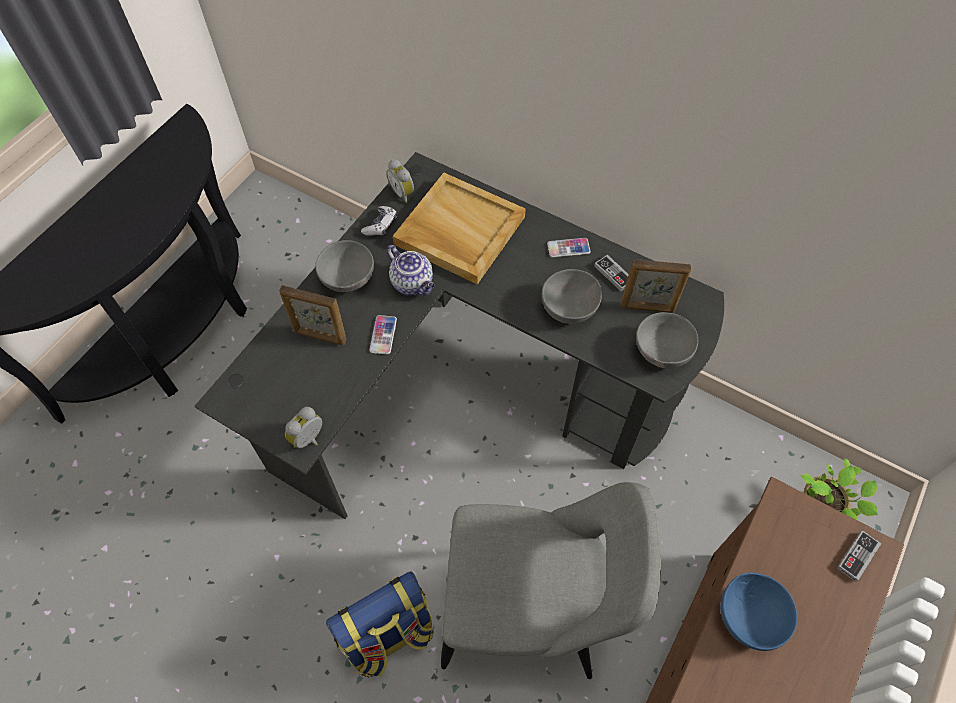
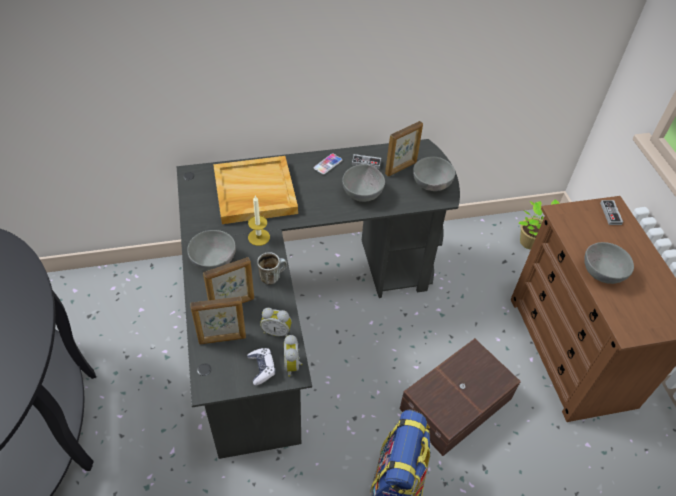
camera: 45 degrees left, 10 degrees down
(278, 364) = (222, 339): none -> picture frame
(381, 225) = (201, 219): game controller -> game controller (262, 368)
(383, 335) = (272, 276): phone -> mug
(403, 193) = (195, 192): alarm clock -> alarm clock (277, 331)
(413, 283) = (259, 237): teapot -> candle
(528, 614) = (458, 404): grey chair -> brown storage box
(749, 615) = (601, 272): blue bowl -> grey bowl

